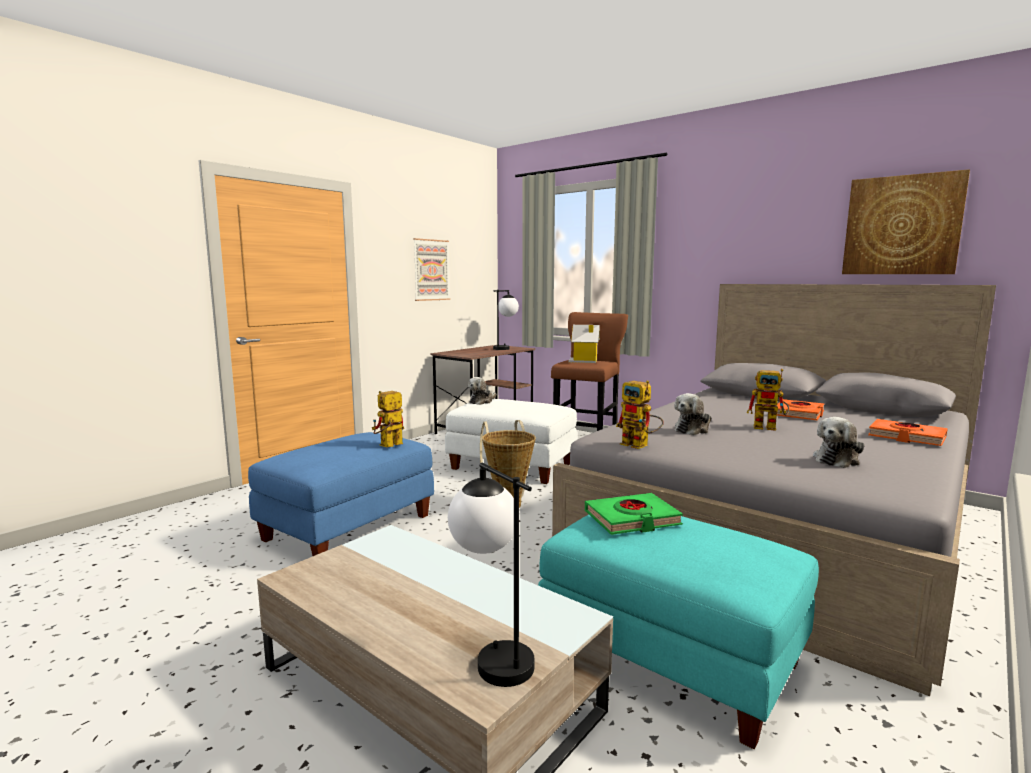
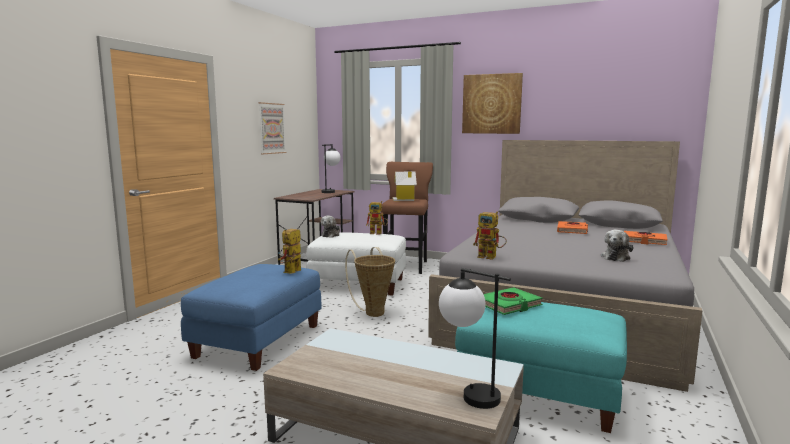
camera: 15 degrees left, 0 degrees up
(693, 429) = (515, 244): plush toy -> none
(770, 427) = (562, 240): toy robot -> toy robot (378, 233)
(902, 225) = (622, 101): picture -> picture (491, 104)

